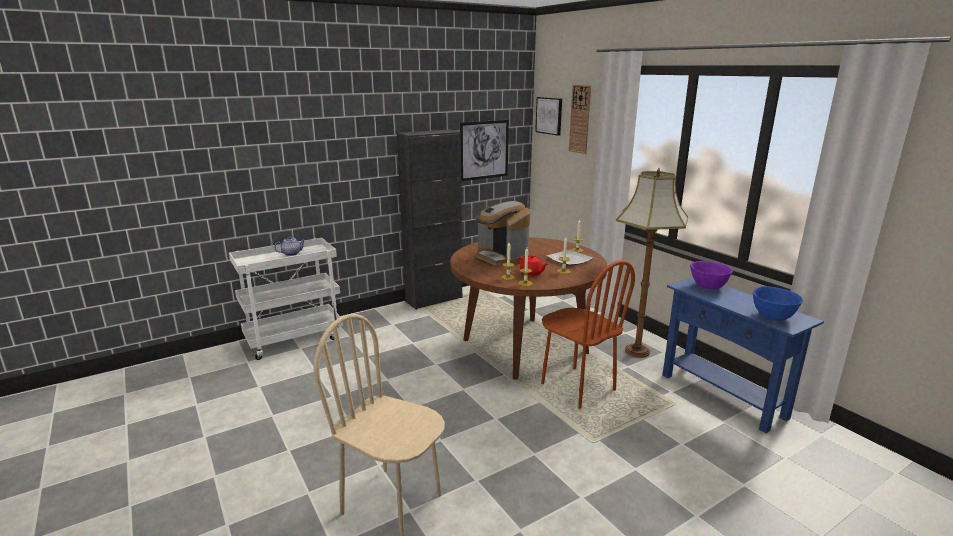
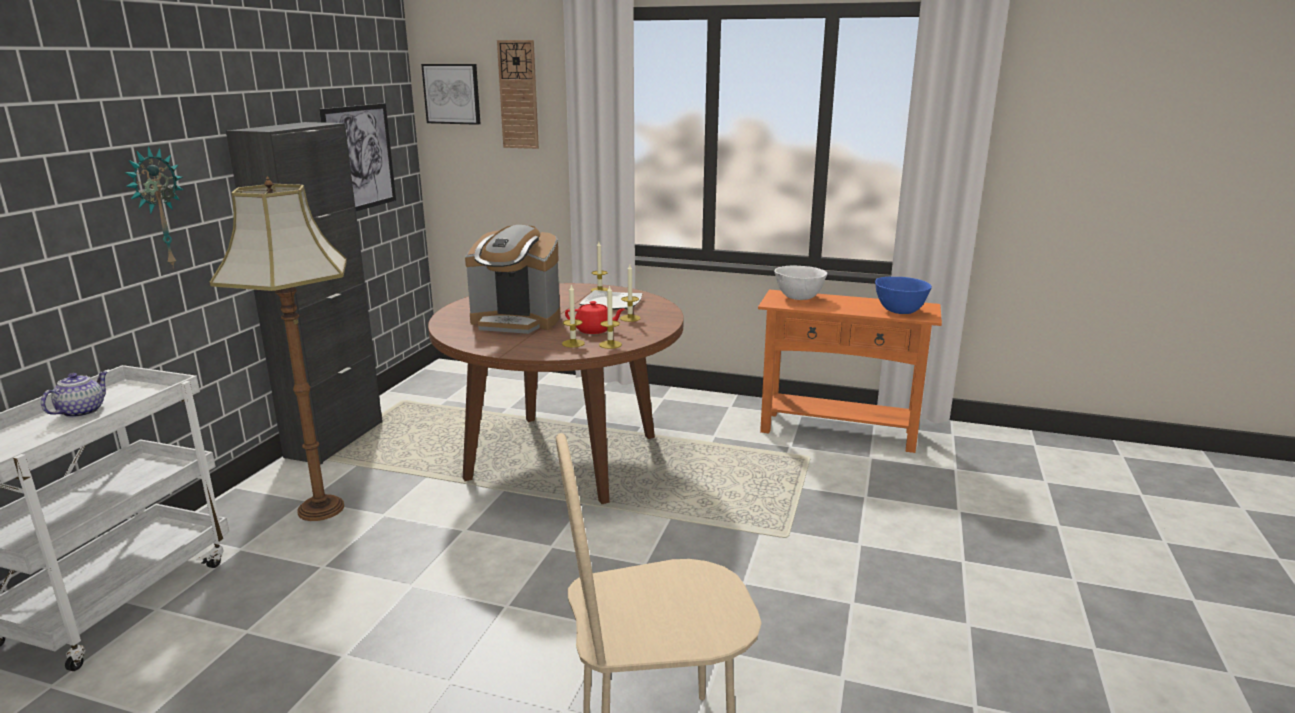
camera: 40 degrees left, 0 degrees up
(353, 168) = (156, 208): none -> wall clock
(577, 387) = (691, 482): brown chair -> none
(636, 351) = (701, 415): floor lamp -> floor lamp (320, 508)
(707, 286) = (798, 297): purple bowl -> white bowl
(722, 395) = (838, 431): blue console table -> orange console table

